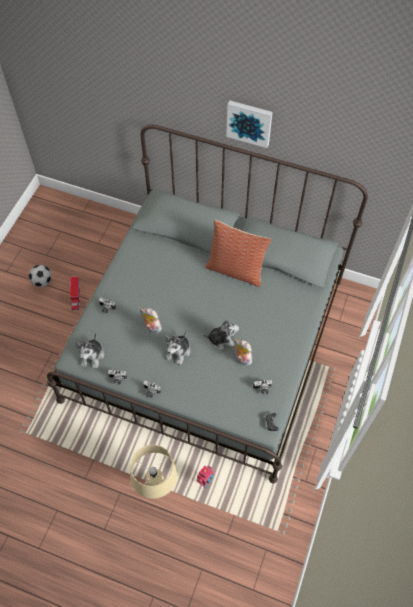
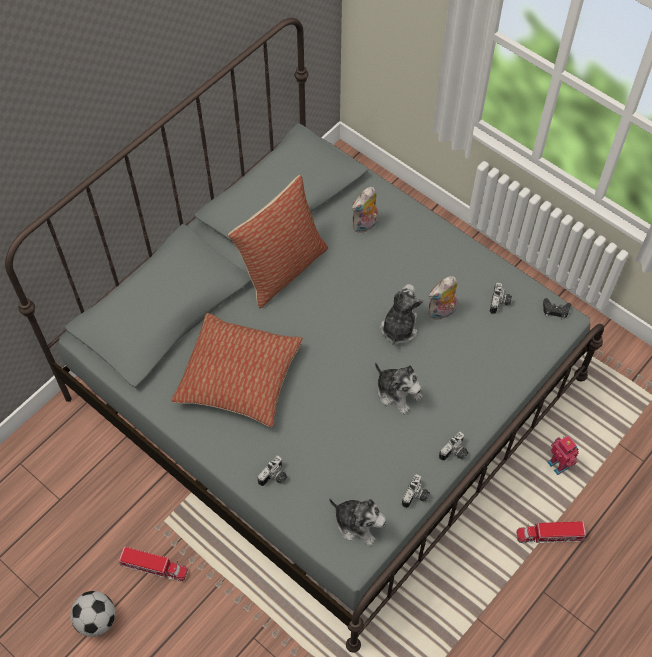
camera: 70 degrees left, 0 degrees up
(151, 328) = (340, 419): plush toy -> plush toy (365, 225)
(156, 487) = (549, 535): beige table lamp -> toy truck
(159, 273) = (239, 377): none -> pillow
(249, 122) = (134, 83): picture -> none

